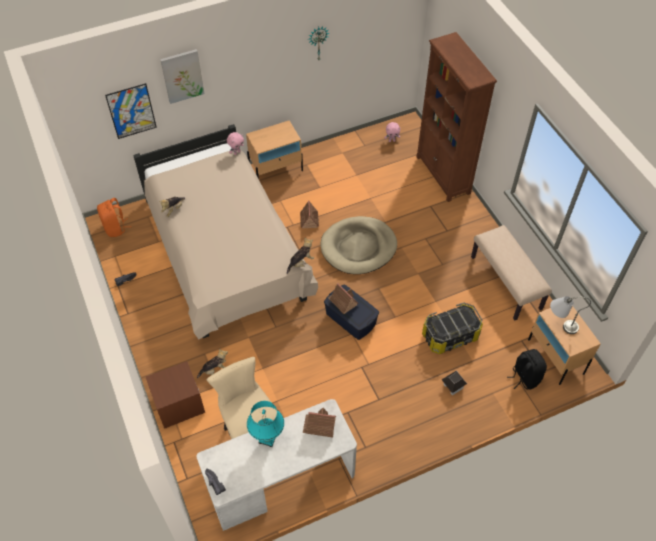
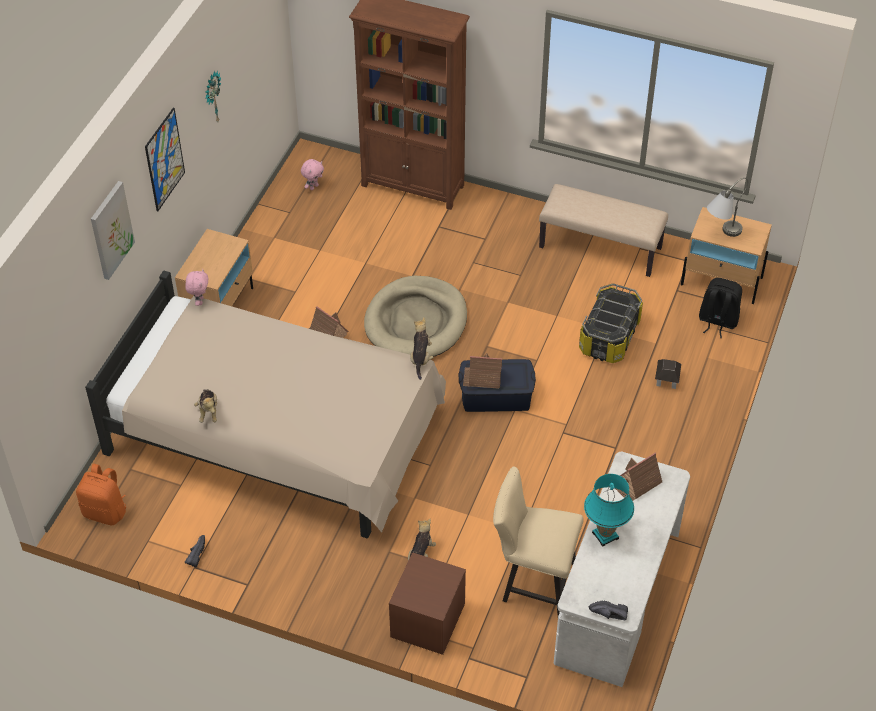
camera: 45 degrees left, 5 degrees down
(131, 111) = (74, 318): picture -> picture (164, 159)

